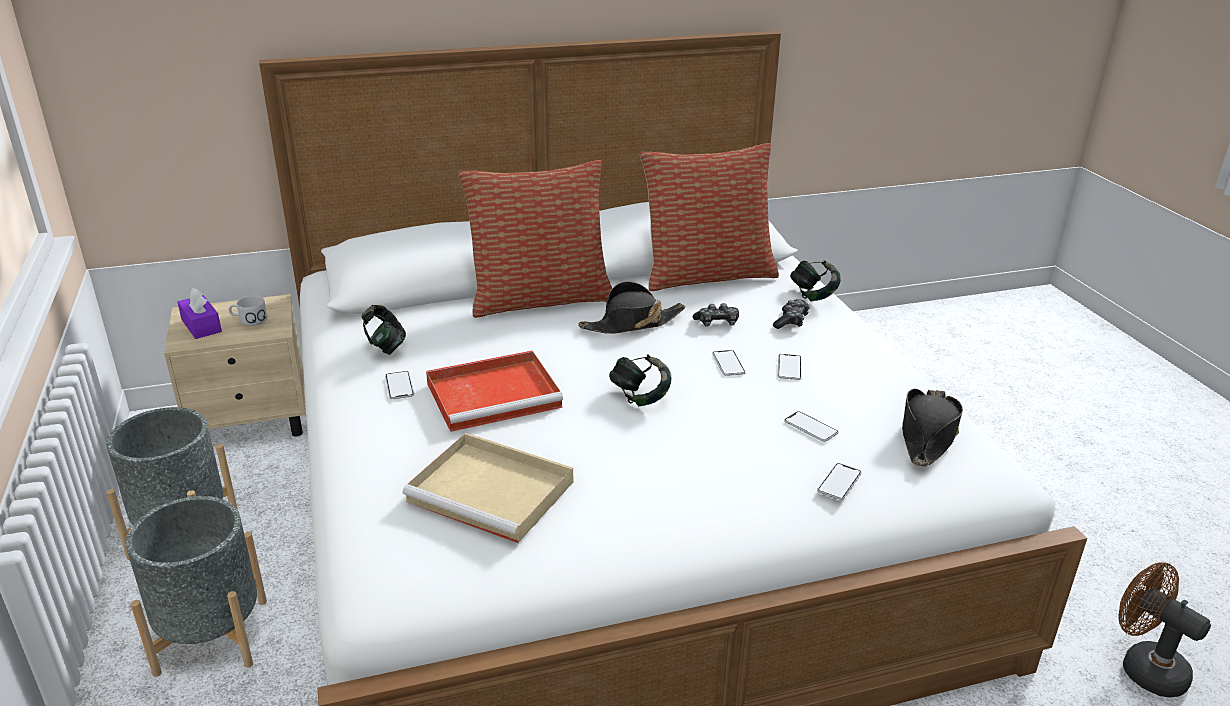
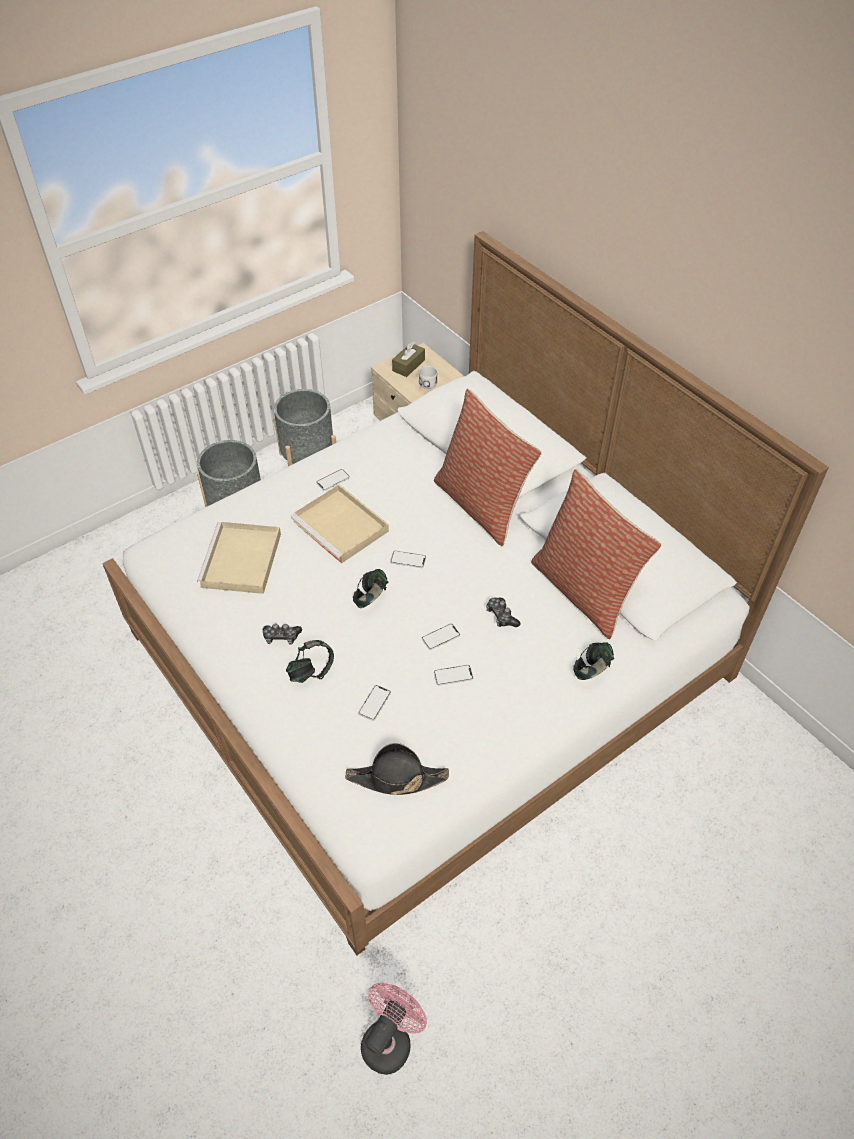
camera: 70 degrees right, 20 degrees up
(201, 326) = (408, 365): purple tissue box -> brown tissue box
(386, 347) = (375, 455): headphones -> headphones (311, 672)
(496, 394) = (342, 527): red tray -> beige tray
(631, 323) = (472, 566): black hat -> none
(791, 321) = (532, 663): game controller -> game controller (281, 637)
(839, 482) = (314, 730): phone -> phone (408, 560)
(1144, 667) = (390, 1039): brown fan -> pink fan

